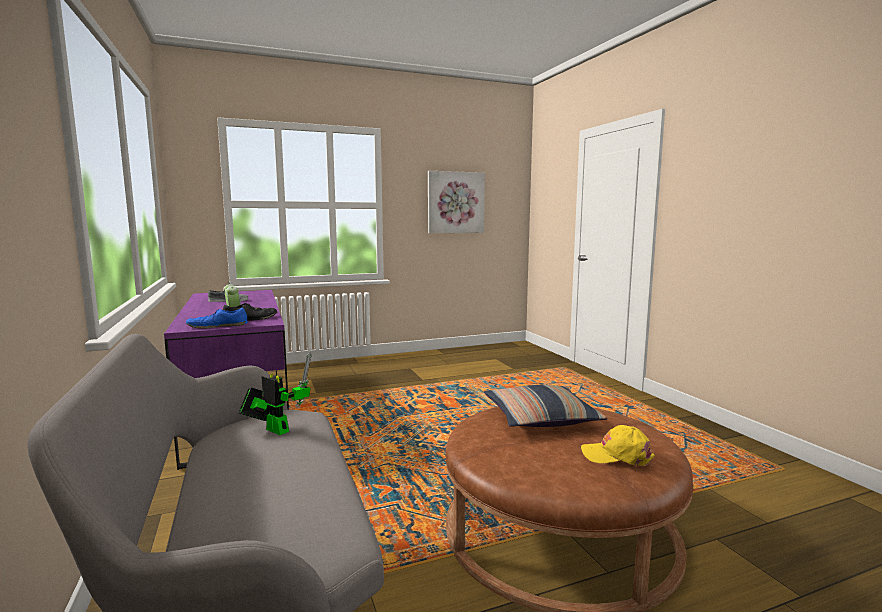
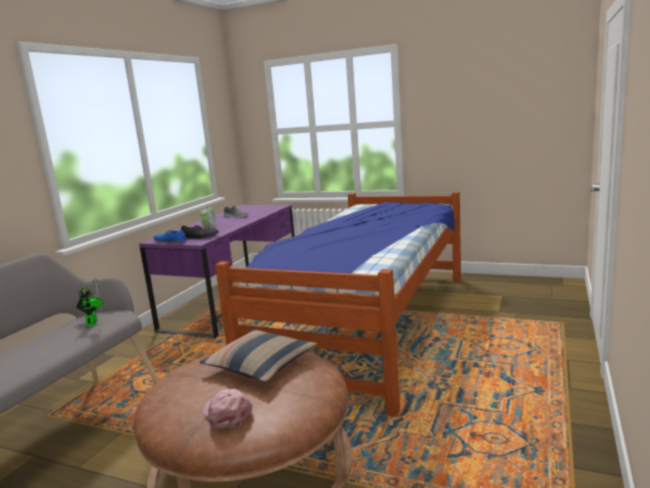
camera: 45 degrees right, 5 degrees up
(433, 398) = (368, 323): none -> bed
(455, 202) = (484, 113): picture -> none
(616, 455) = (226, 413): yellow cap -> pink cap

